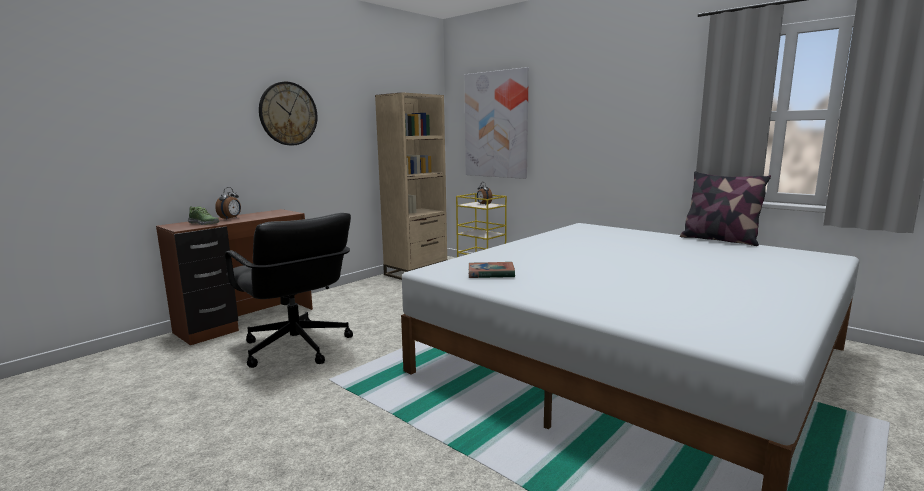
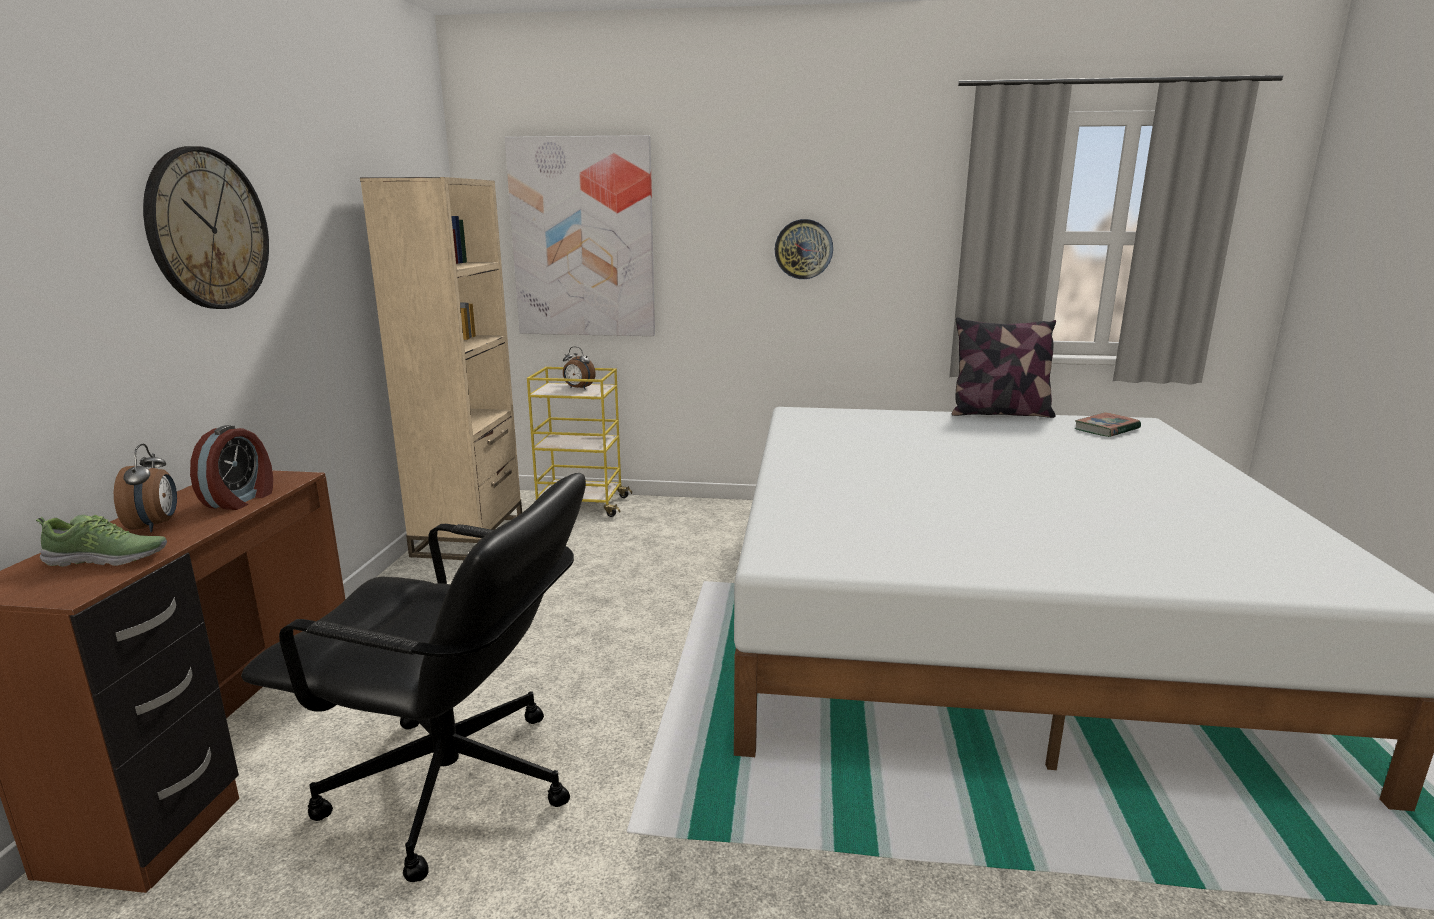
camera: 35 degrees left, 5 degrees up
(264, 216) = (241, 500): none -> alarm clock
(491, 274) = (880, 541): book -> book (1106, 429)
(606, 128) = (803, 249): none -> wall clock

